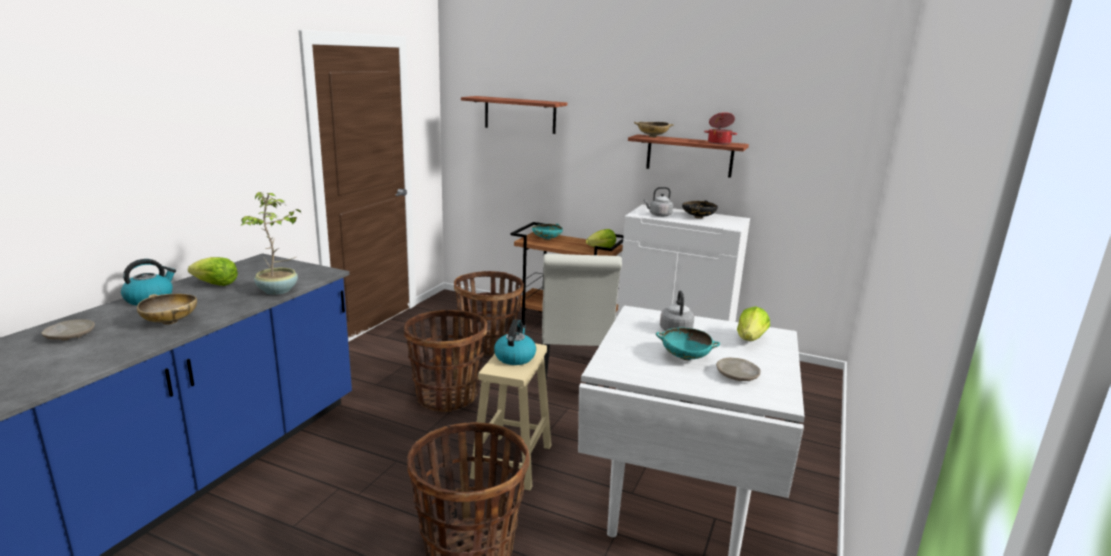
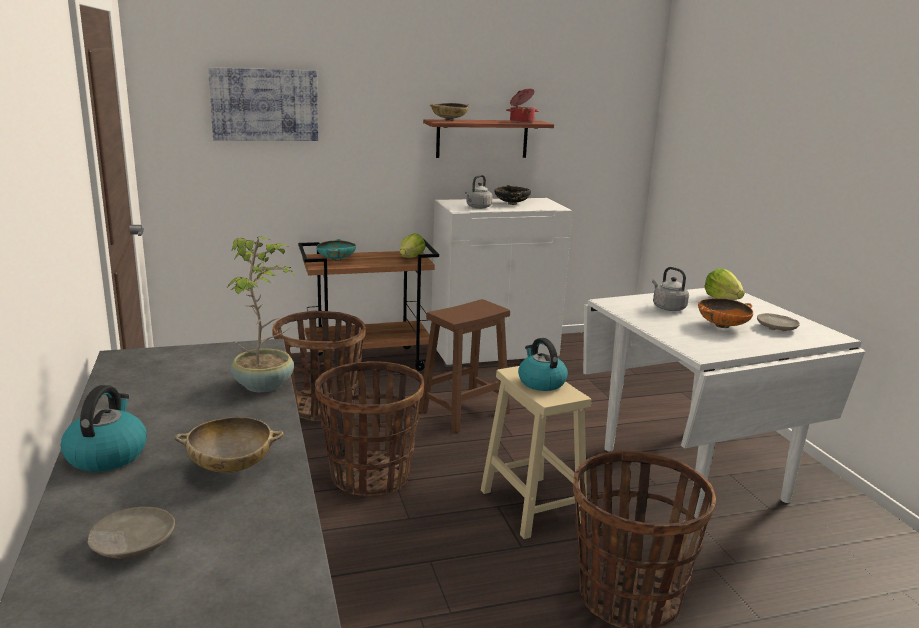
camera: 40 degrees left, 0 degrees up
(216, 284) = (154, 405): lettuce -> none
(520, 114) = (264, 105): shelf -> picture
(573, 382) = (463, 413): white chair -> brown stool
(685, 357) = (722, 326): turquoise bowl -> orange bowl

